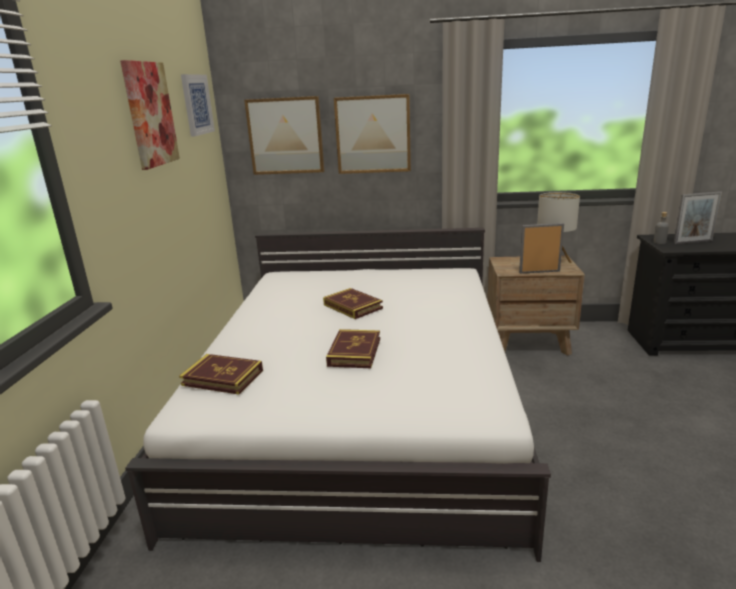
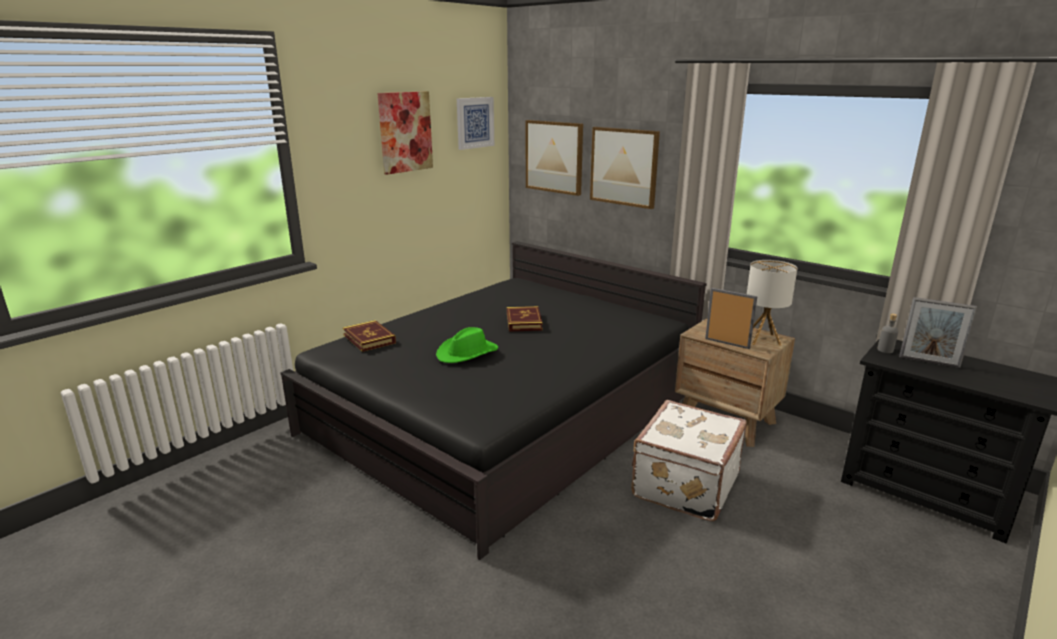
camera: 35 degrees right, 0 degrees up
(354, 352) = (467, 353): book -> green hat
(361, 408) = (505, 413): white bed -> black bed
(575, 404) = (683, 485): none -> white suitcase

